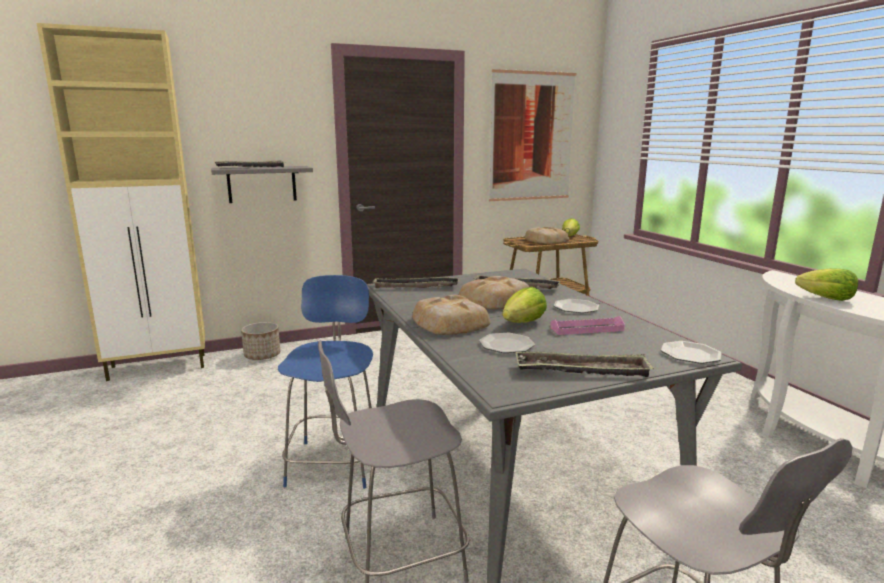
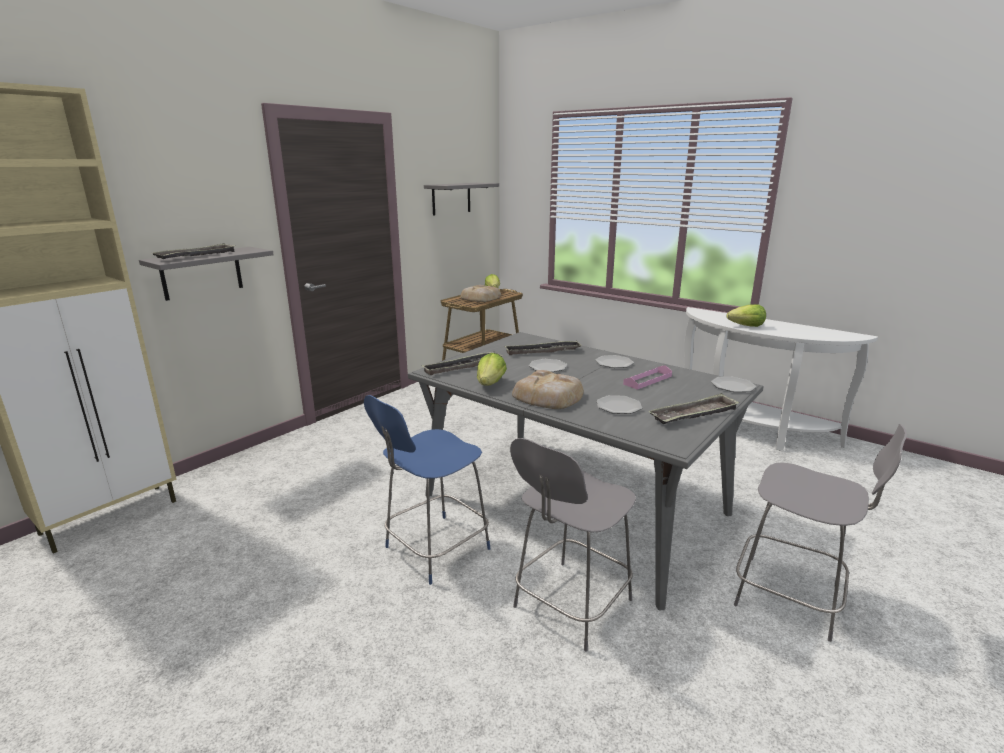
camera: 30 degrees left, 5 degrees up
(262, 355) = (235, 470): planter -> none
(334, 461) = (434, 549): blue chair -> blue chair turned 105 degrees counterclockwise
(496, 300) = (548, 367): bread -> plate
(524, 323) = (600, 384): lettuce -> lettuce (490, 384)
(531, 136) = (451, 198): picture -> grey shelf

